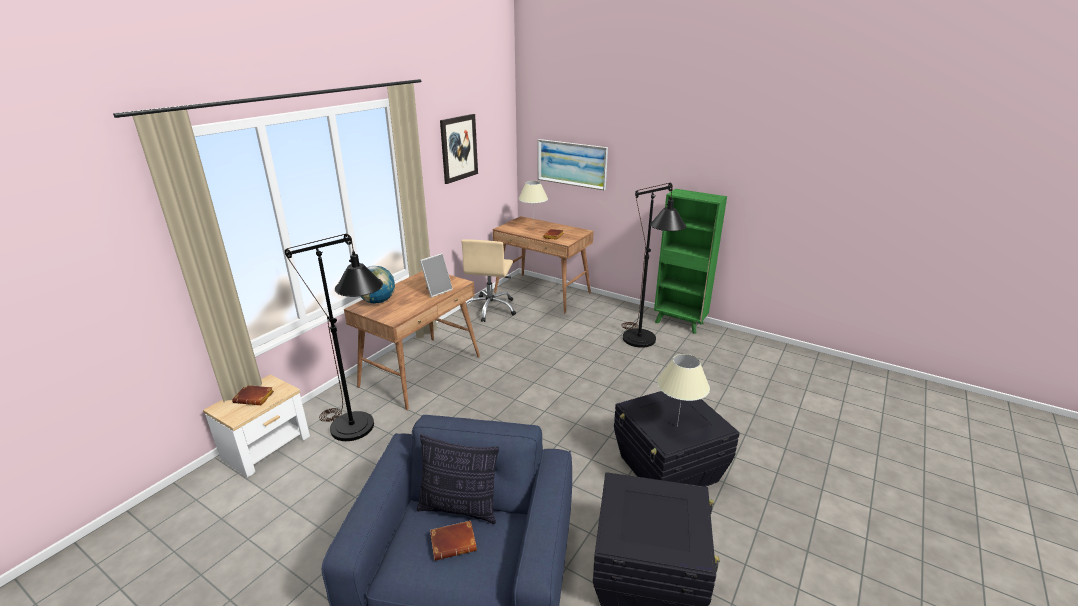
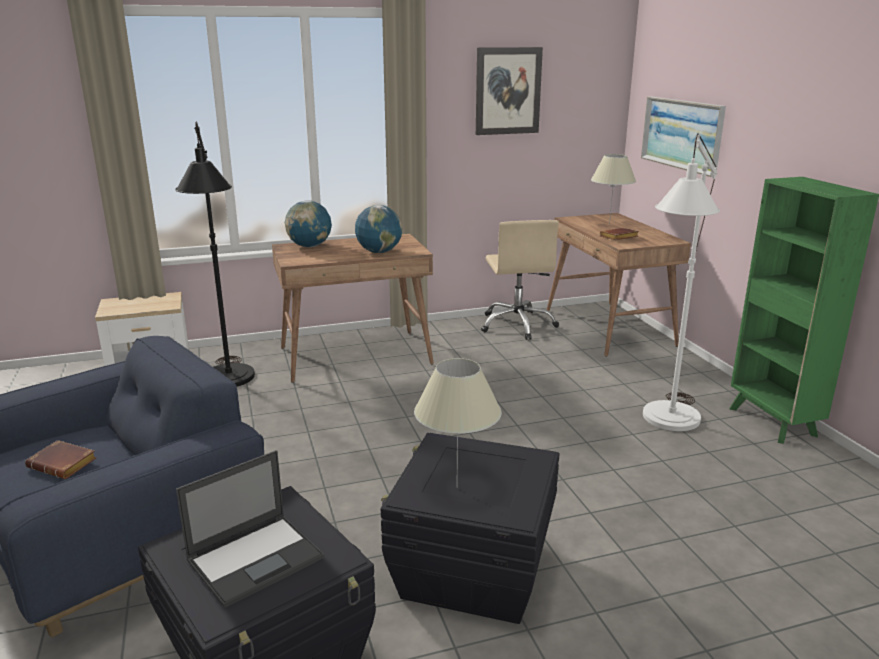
camera: 40 degrees right, 5 degrees down
(255, 397) = (143, 303): brown book -> none
(437, 291) = (379, 252): picture frame -> globe
(459, 508) = (120, 444): pillow -> none
(490, 308) = (517, 325): beige office chair -> beige office chair turned 60 degrees counterclockwise
(642, 344) = (667, 424): black floor lamp -> white floor lamp
(662, 519) = (257, 558): none -> laptop

